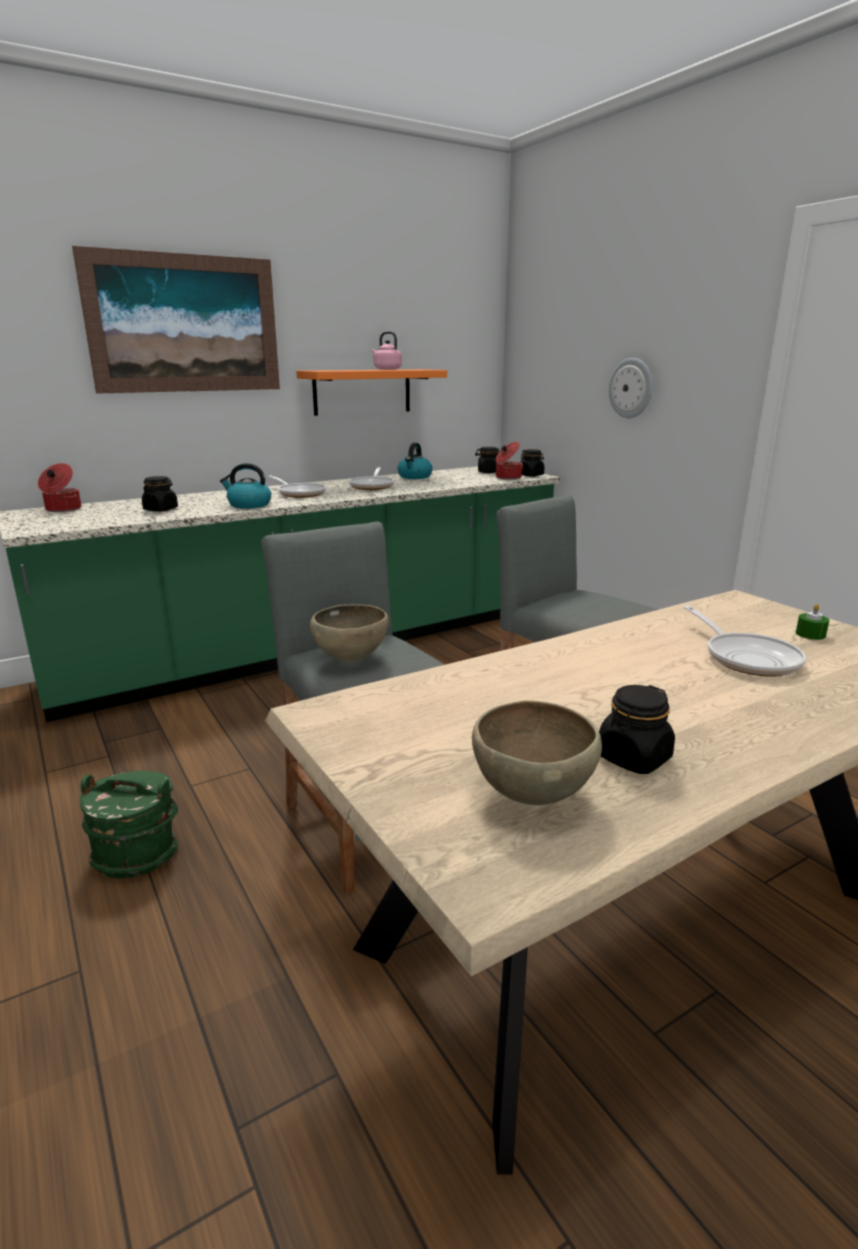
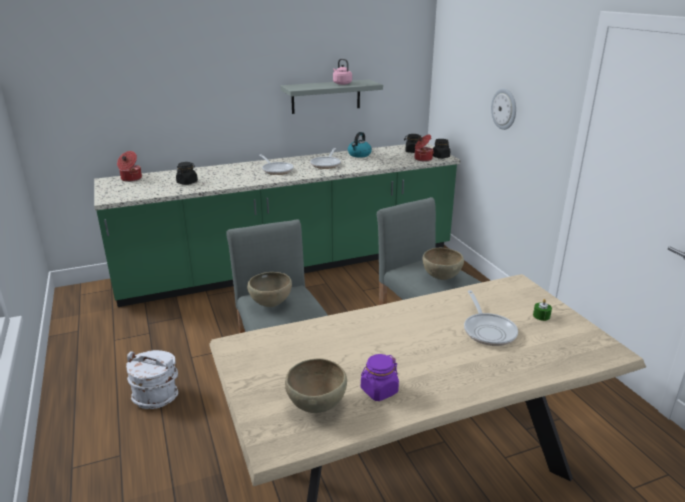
camera: 10 degrees right, 5 degrees up
(137, 854) = (156, 396): green bucket -> white bucket
(185, 324) = (208, 60): picture -> none
(248, 505) = (241, 181): kettle -> none
(362, 391) = (326, 96): orange shelf -> grey shelf
(607, 608) = (441, 278): none -> brown bowl
(633, 758) = (379, 391): black jar -> purple jar

